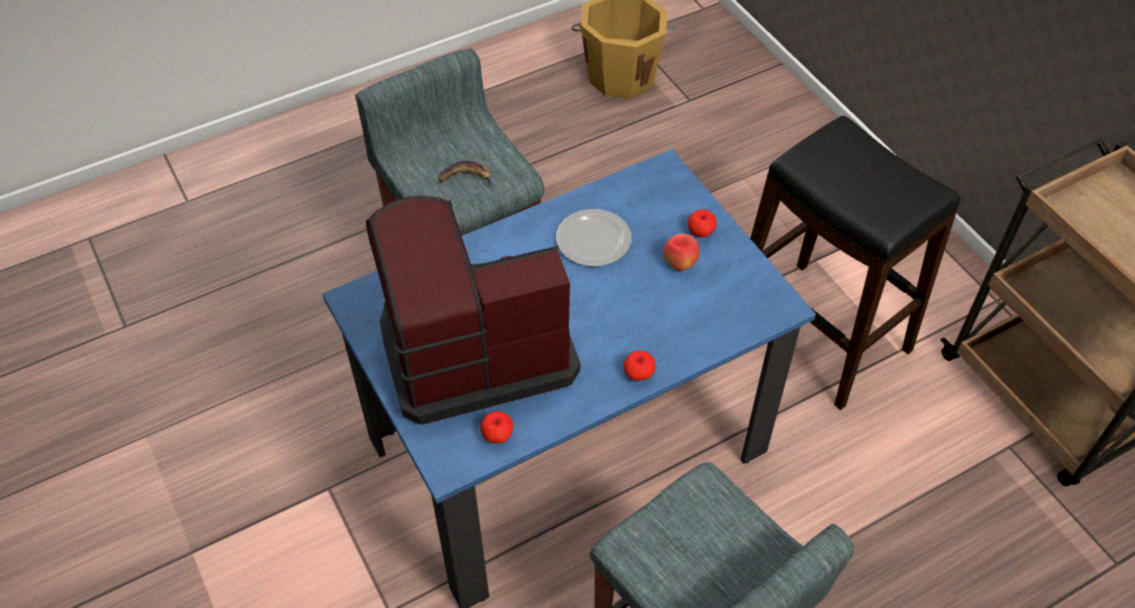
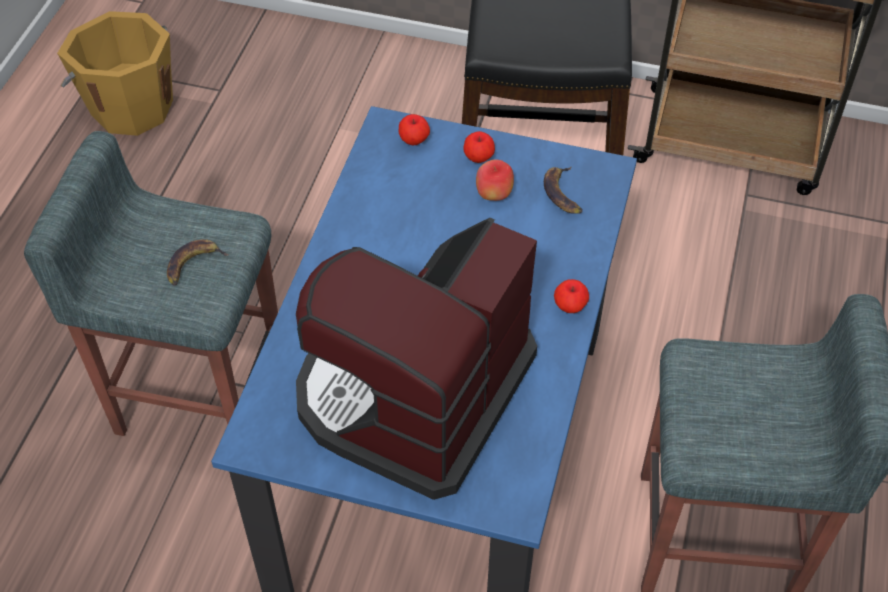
camera: 45 degrees left, 0 degrees up
(497, 436) = (524, 448): apple -> apple (414, 140)
(592, 240) = (399, 228): plate -> none
(729, 298) = (563, 193): none -> banana

